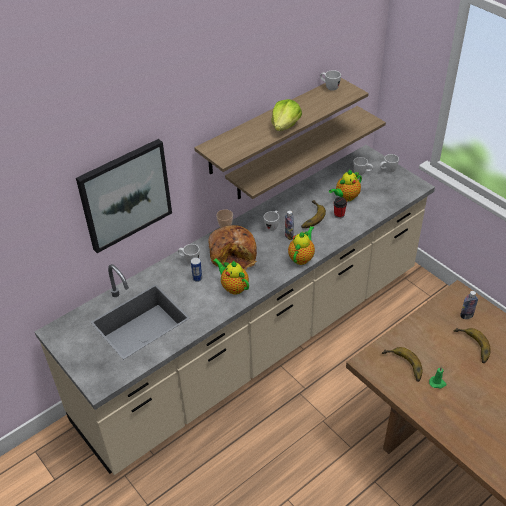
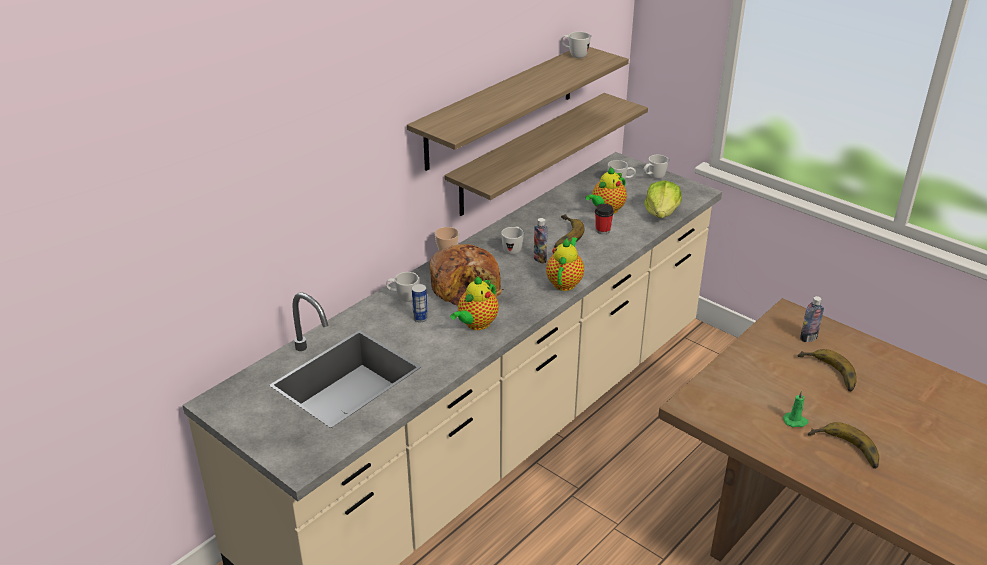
camera: 10 degrees left, 10 degrees down
(125, 195) = (315, 188): picture -> none
(233, 287) = (476, 324): teapot -> teapot turned 90 degrees counterclockwise
(285, 126) = (528, 96): lettuce -> lettuce (661, 213)
(402, 367) = (740, 406): banana -> banana (844, 451)

